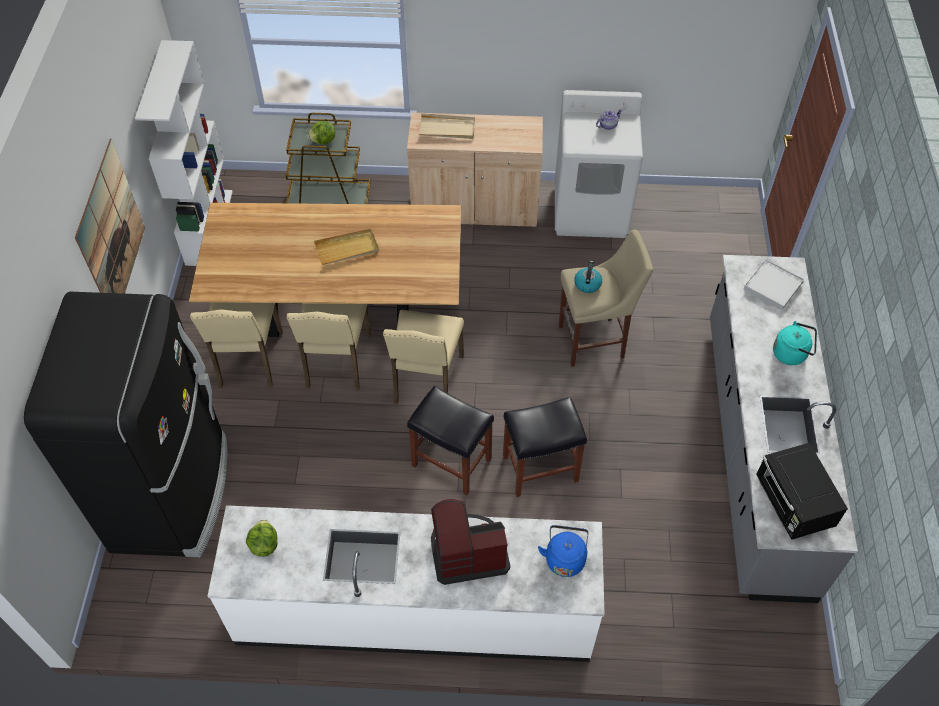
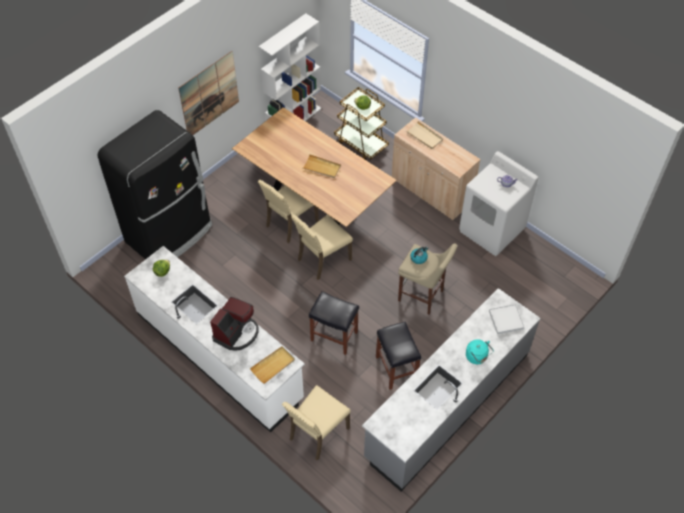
camera: 40 degrees right, 0 degrees up
(249, 360) = (253, 196): beige chair -> beige chair (317, 434)
(450, 462) = (296, 304): black stool -> black stool (395, 368)
(467, 551) = (236, 333): coffee machine -> coffee machine turned 90 degrees clockwise
(564, 558) = (273, 365): blue kettle -> beige tray
(793, 504) = (398, 420): black microwave -> none

